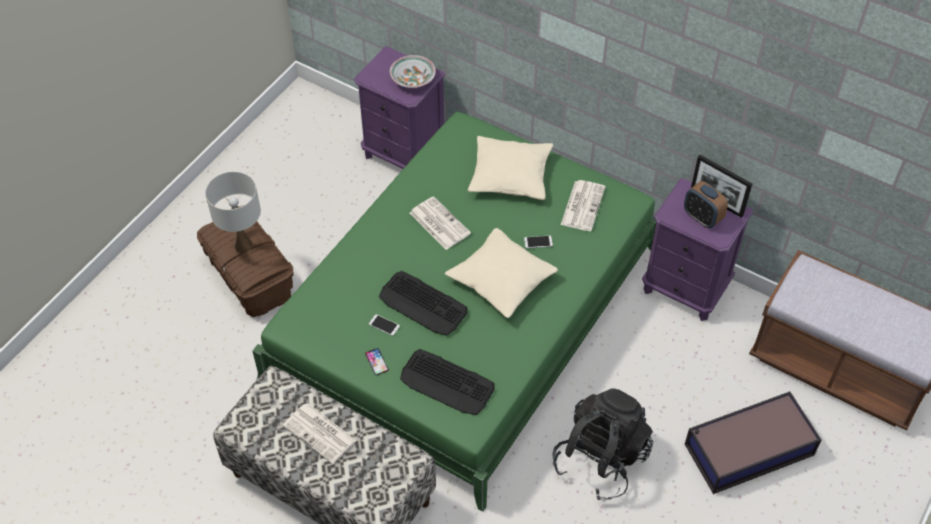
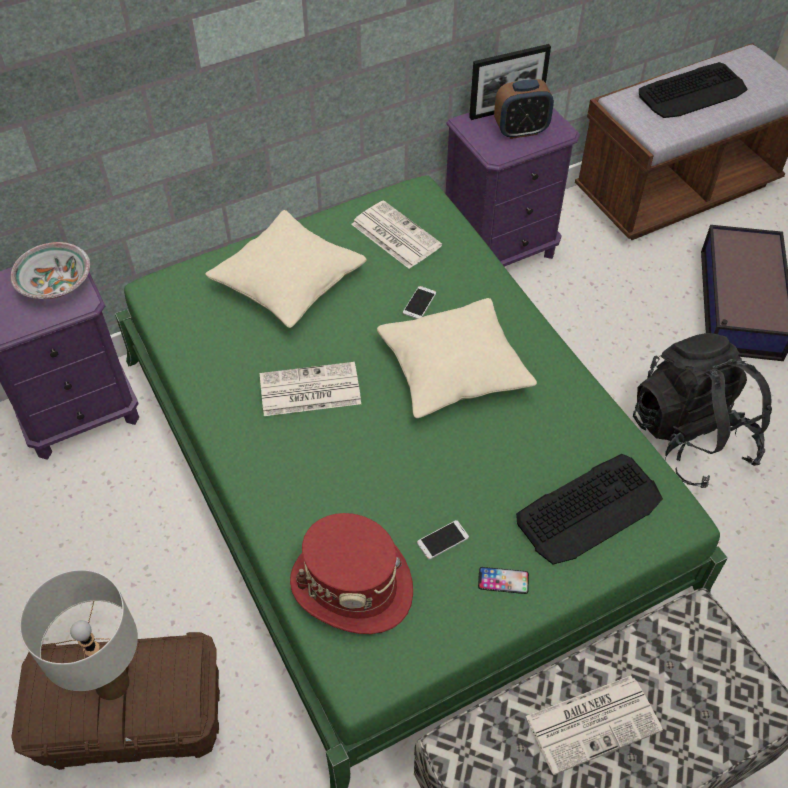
camera: 60 degrees left, 0 degrees up
(333, 299) = (352, 586): none -> red hat
(423, 304) = (438, 474): keyboard -> keyboard (692, 92)

